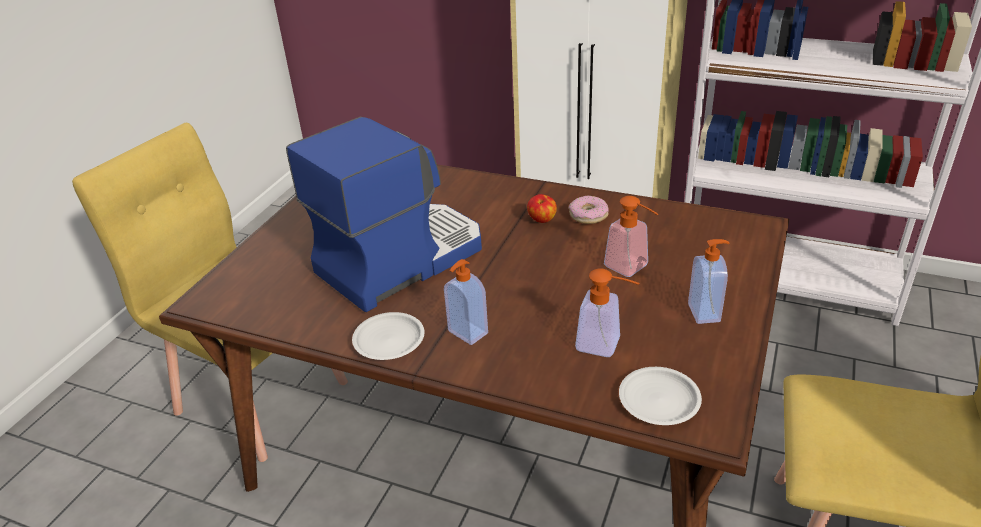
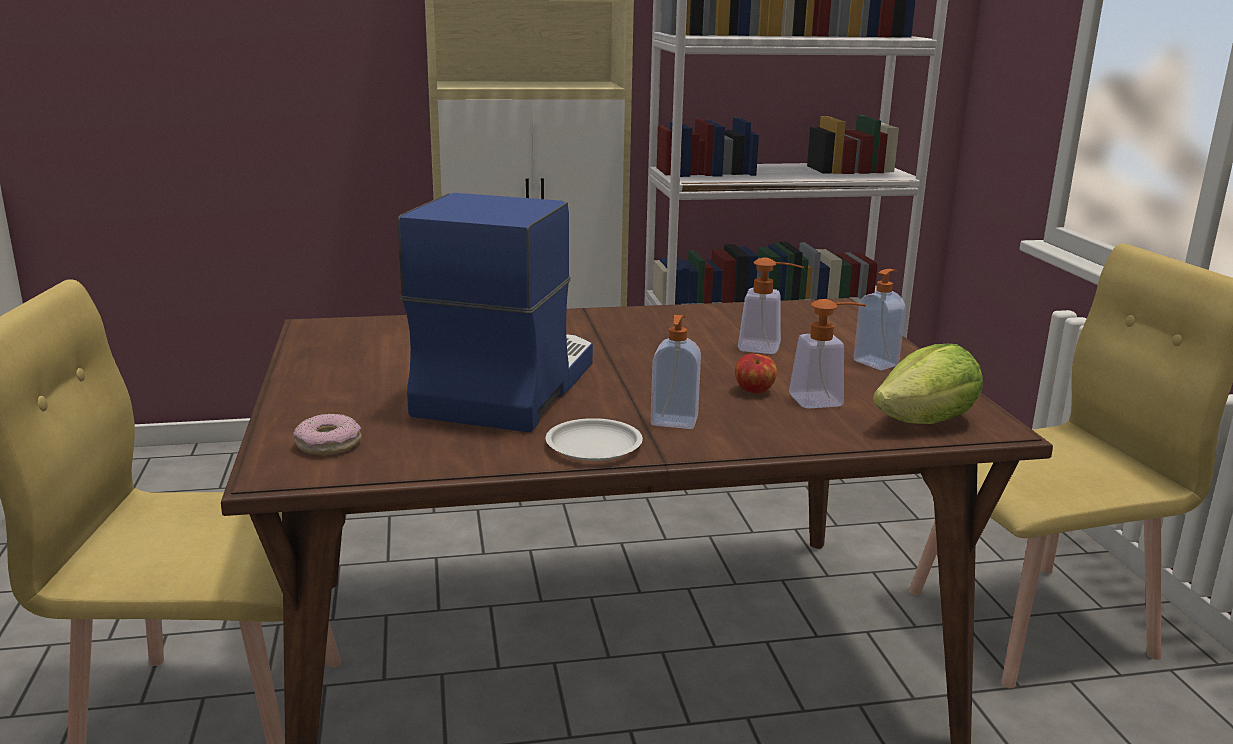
camera: 35 degrees left, 15 degrees down
(542, 220) = (624, 333): apple -> apple (754, 391)
(588, 215) = (668, 322): donut -> donut (328, 444)
(659, 400) = (927, 422): white plate -> lettuce

